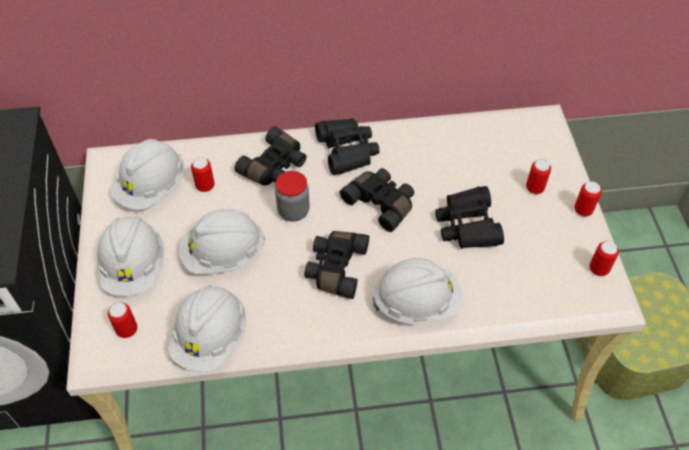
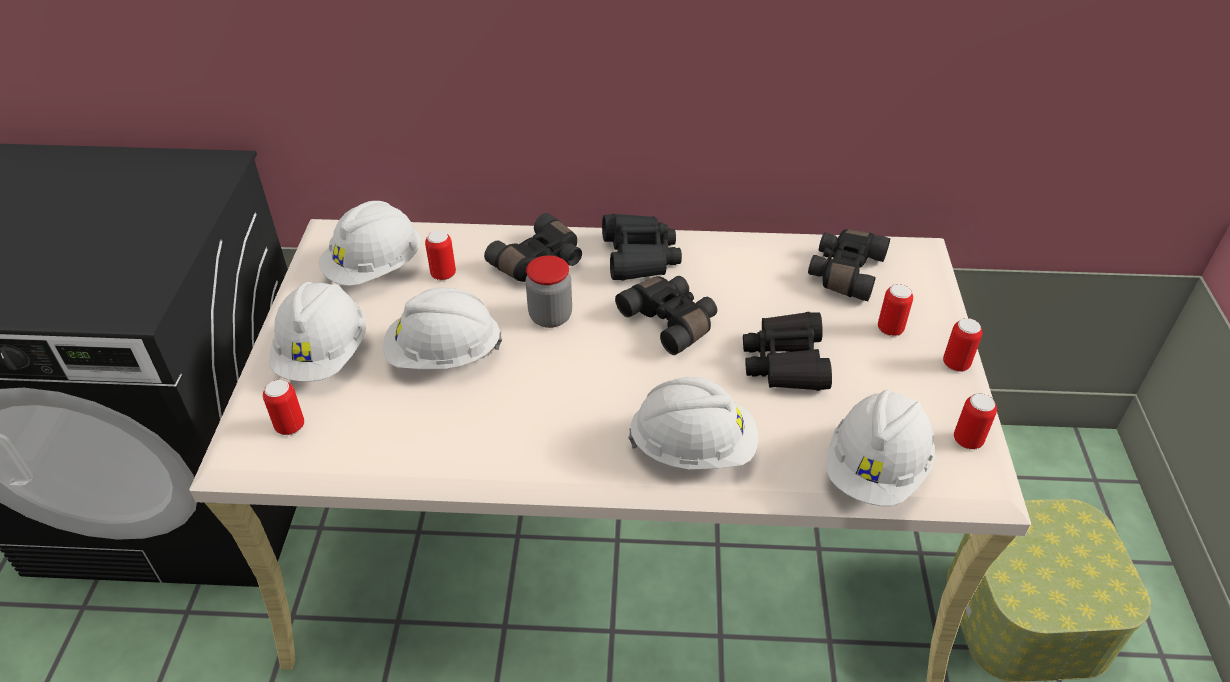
camera: 10 degrees right, 10 degrees down
(211, 338) = (397, 452): white hard hat -> white hard hat (876, 469)
(335, 268) = (589, 389): black binoculars -> black binoculars (844, 272)

